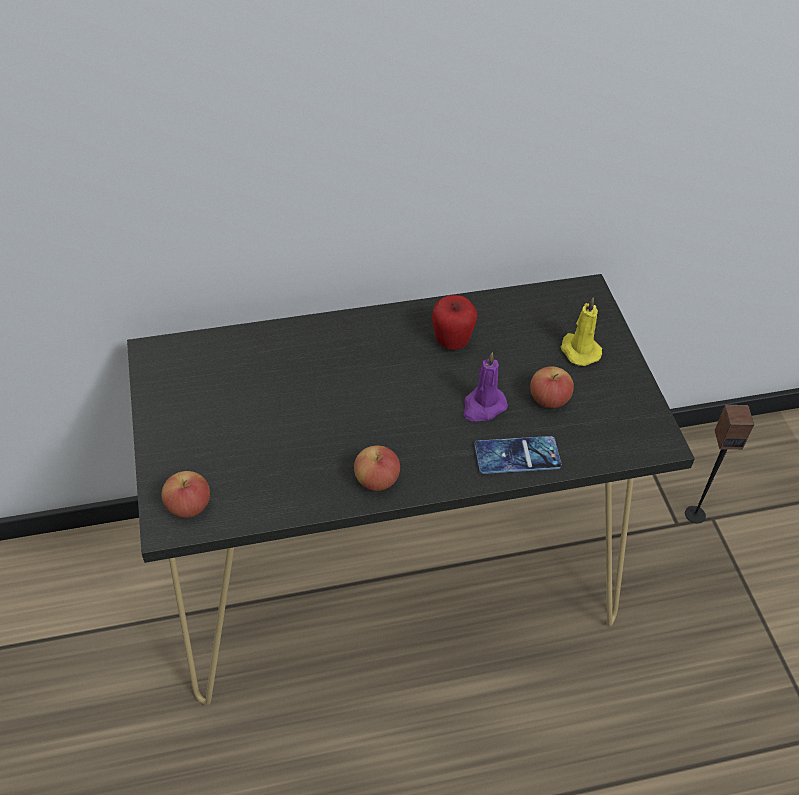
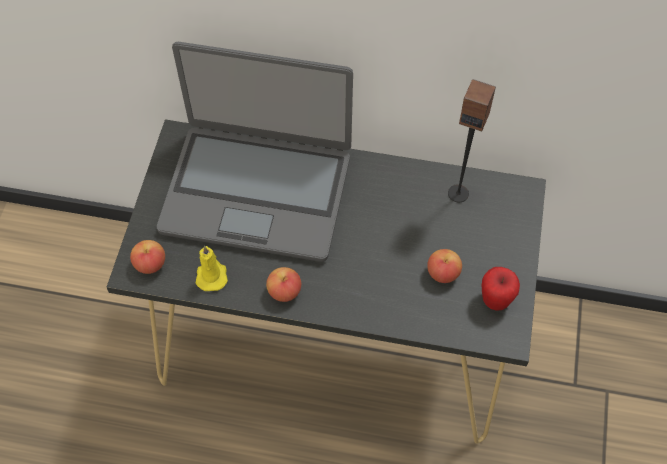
camera: 25 degrees right, 10 degrees up
(284, 382) = (257, 191): none -> laptop
(452, 342) = (395, 200): apple -> apple (495, 299)
(483, 406) = (390, 261): purple candle -> none
(517, 455) = (394, 309): phone -> none
(579, 350) = (489, 240): yellow candle -> yellow candle (211, 275)
(695, 514) = (594, 382): speaker -> speaker (458, 193)

